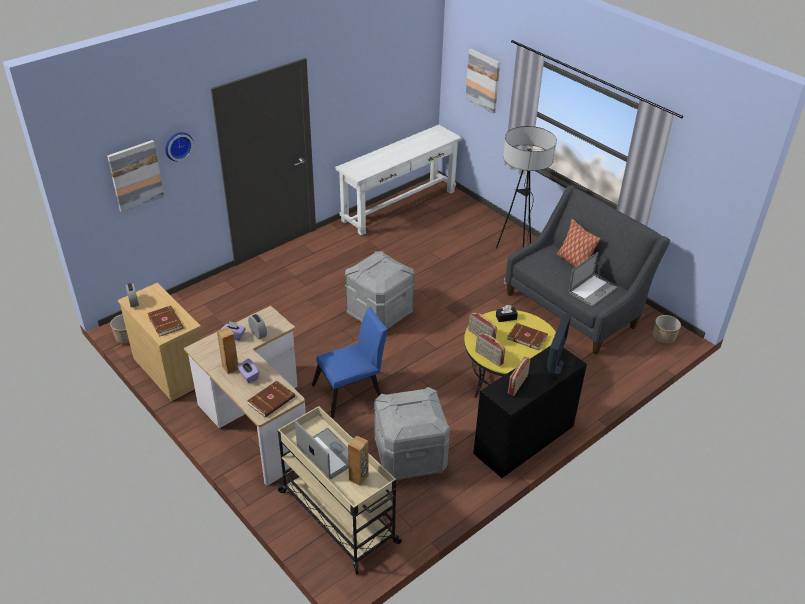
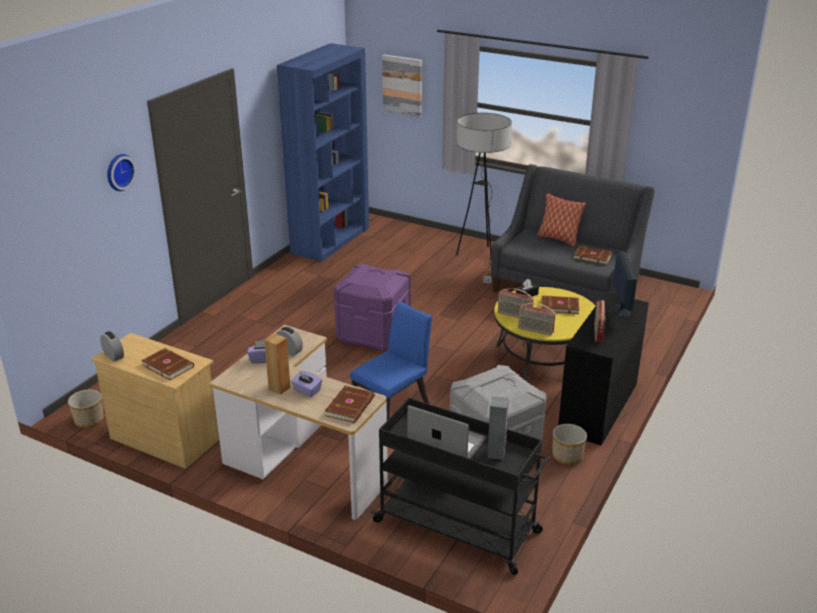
camera: 20 degrees left, 10 degrees down
(135, 175) = (77, 210): picture -> none
(339, 517) = (458, 527): beige cart -> black cart
(359, 478) = (496, 453): brown speaker -> grey speaker
(379, 312) = (373, 333): grey storage box -> purple storage box
(399, 206) = (331, 240): white console table -> blue bookcase
(592, 290) = (592, 256): laptop -> brown book
(663, 338) = (664, 295): planter -> planter (567, 456)

